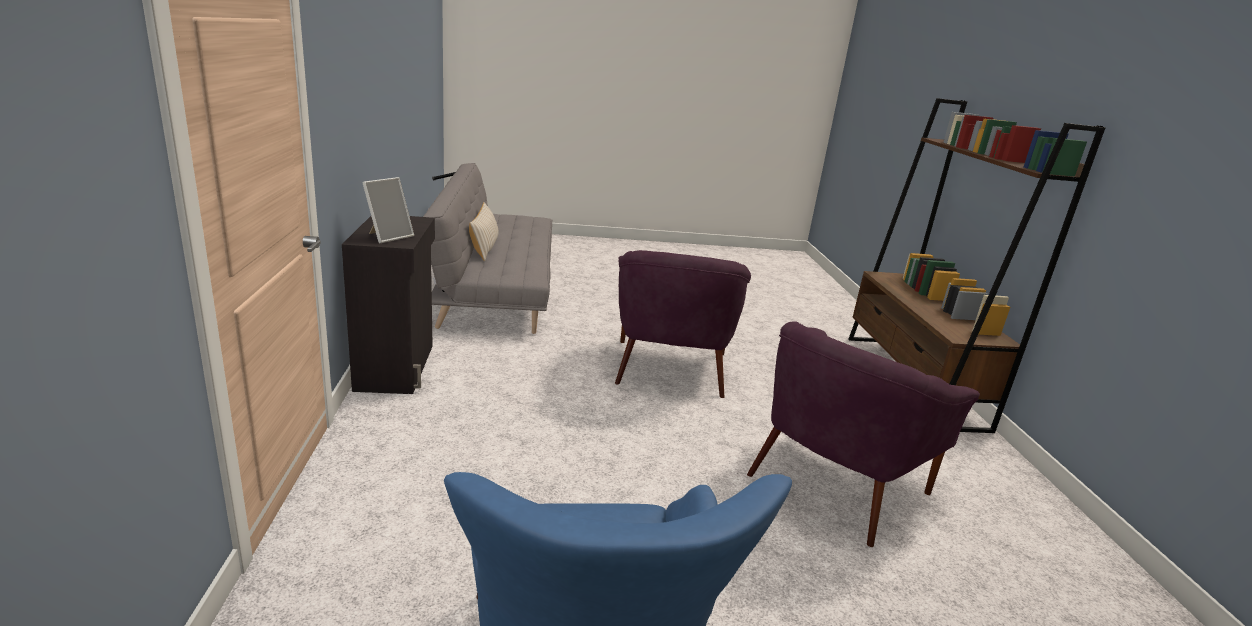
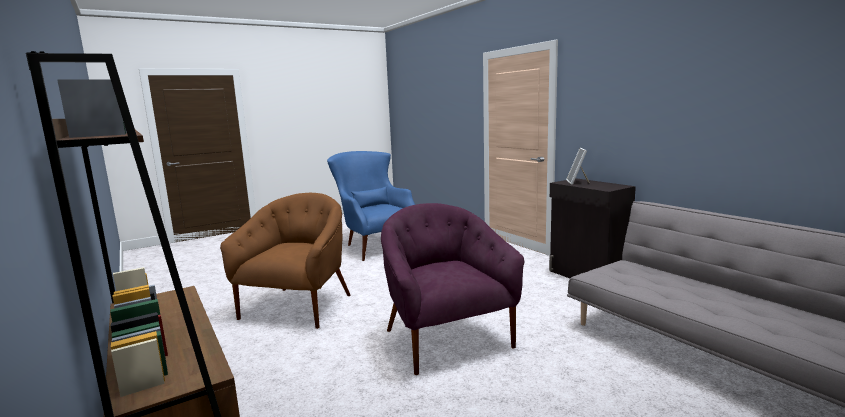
camera: 155 degrees right, 10 degrees down
(484, 248) = (709, 286): beige pillow -> none
(835, 483) = (298, 306): purple armchair -> brown armchair

